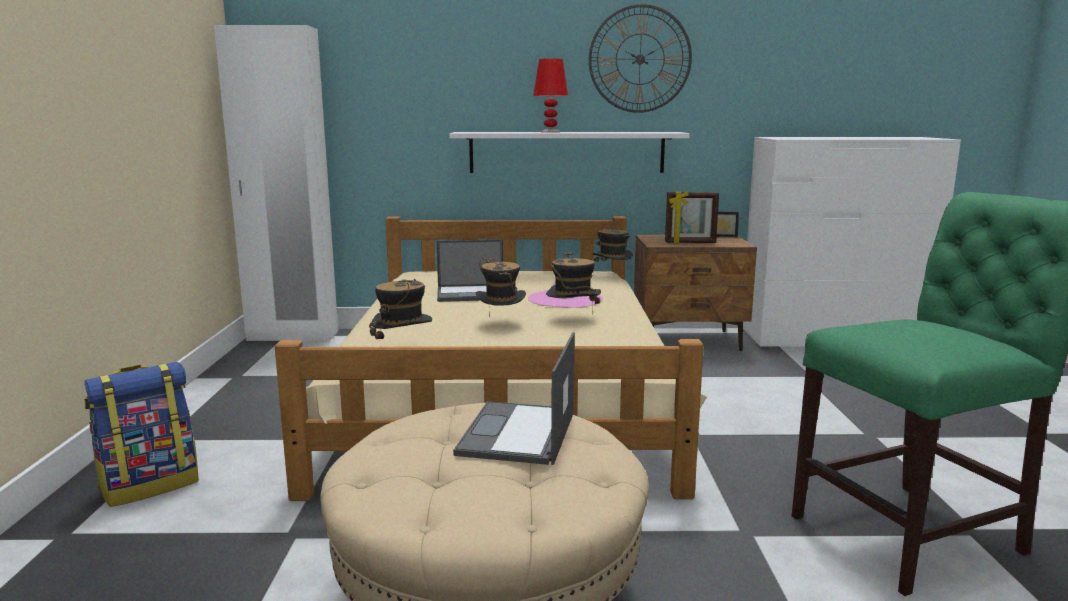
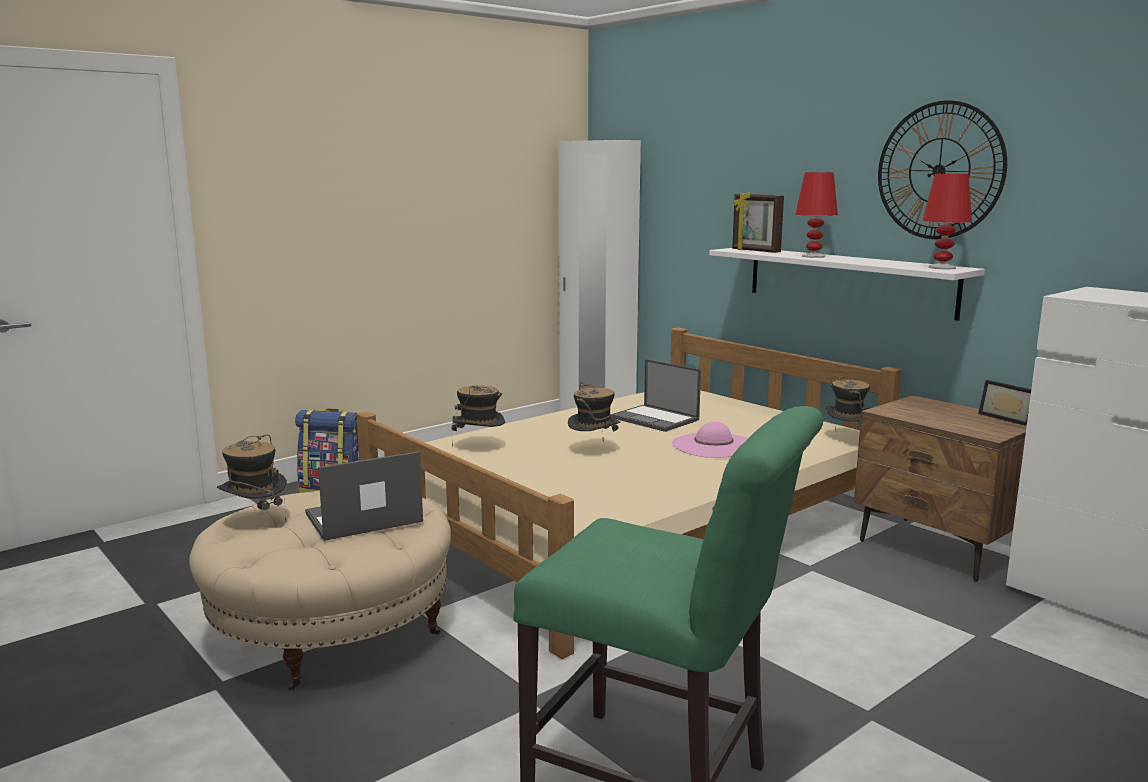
camera: 50 degrees right, 0 degrees up
(572, 319) = (658, 463): hat -> hat (255, 519)
(662, 132) = (941, 267): none -> red table lamp
(690, 243) = (932, 418): picture frame -> picture frame (755, 251)

